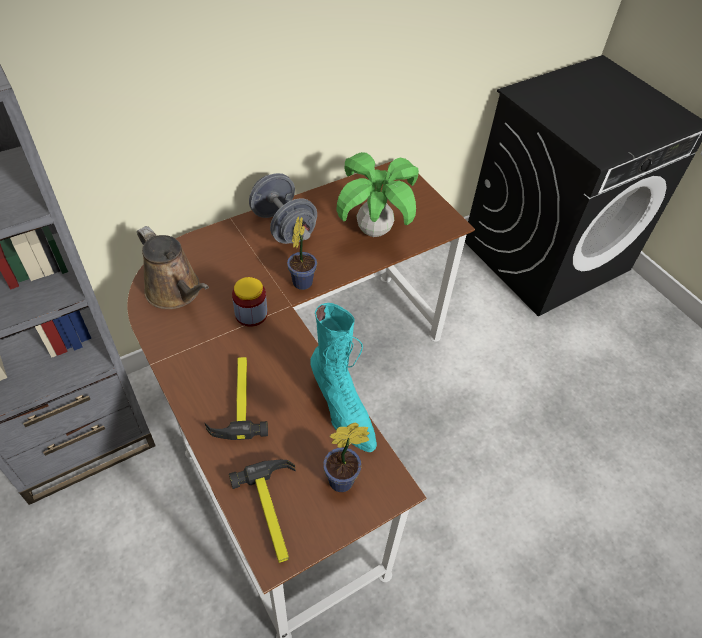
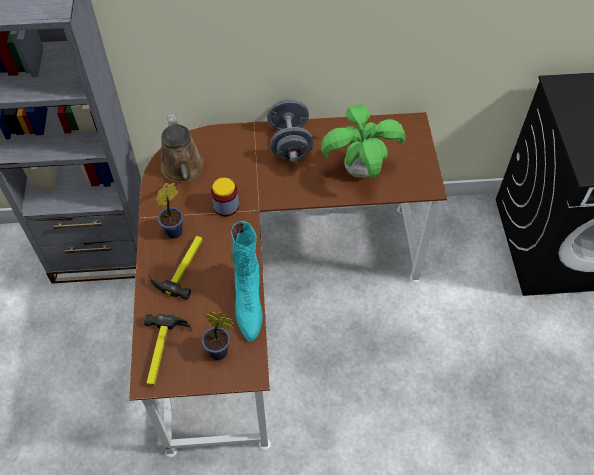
camera: 30 degrees right, 5 degrees up
(303, 280) = (279, 193): potted plant -> potted plant (176, 230)

